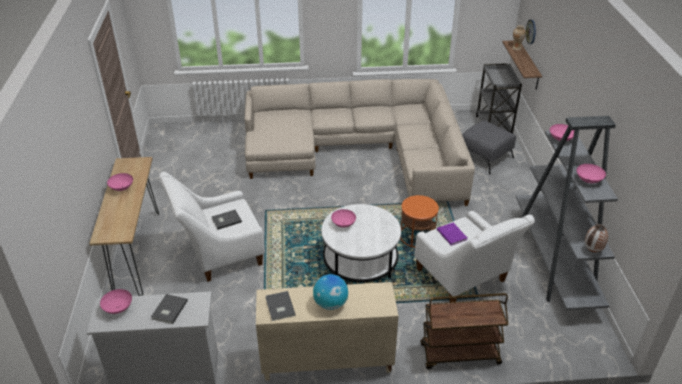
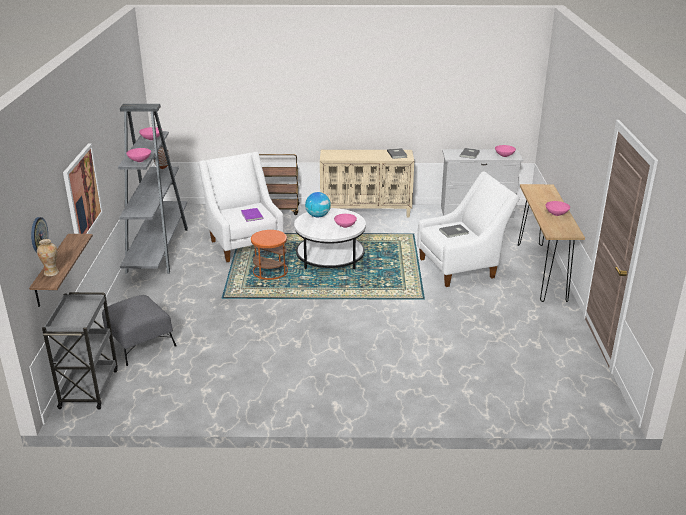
camera: 175 degrees left, 10 degrees down
(330, 304) = (363, 154): globe -> globe (318, 216)
(360, 151) = (303, 360): beige sofa -> none
(559, 85) = (82, 194): none -> picture

